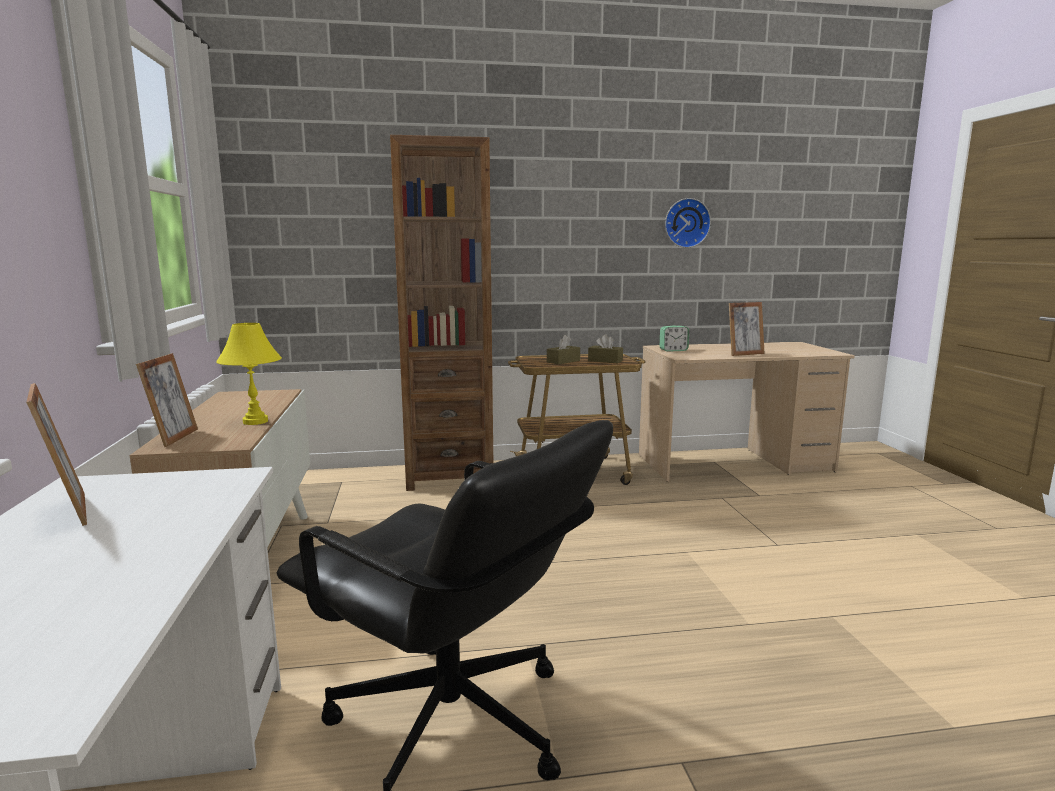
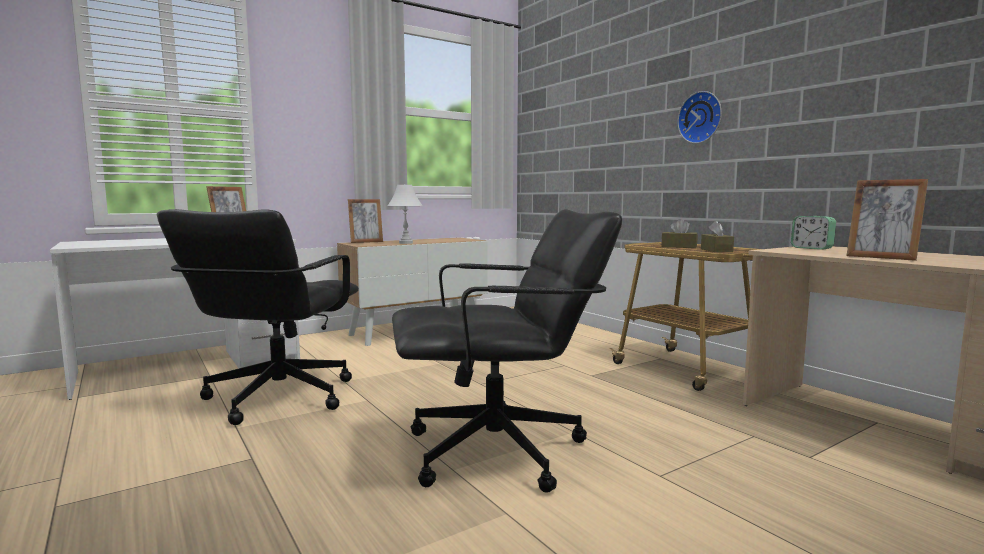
camera: 65 degrees right, 5 degrees down
(255, 421) = (405, 243): yellow table lamp -> white table lamp
(449, 475) = (598, 339): brown bookcase -> none
(686, 223) = (890, 79): wall clock -> wall clock (701, 117)
(717, 594) = (498, 452): none -> black office chair

